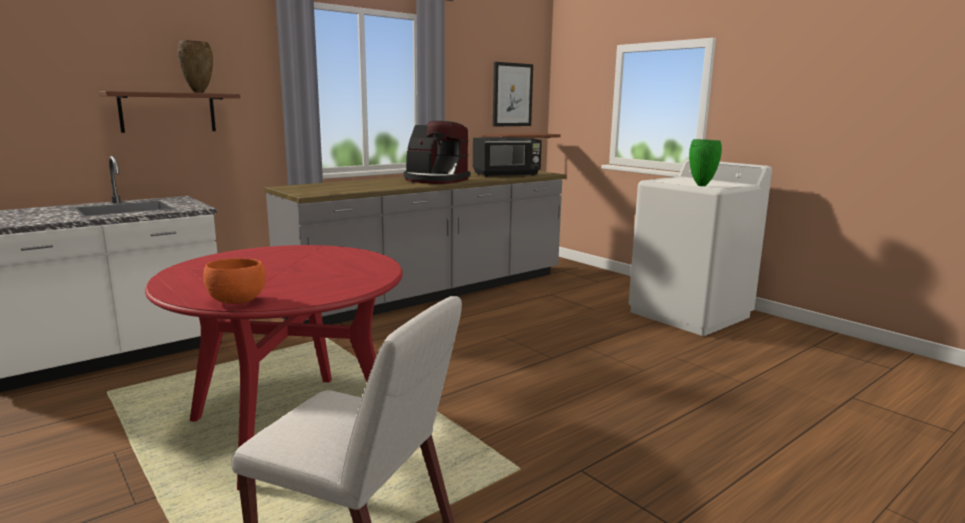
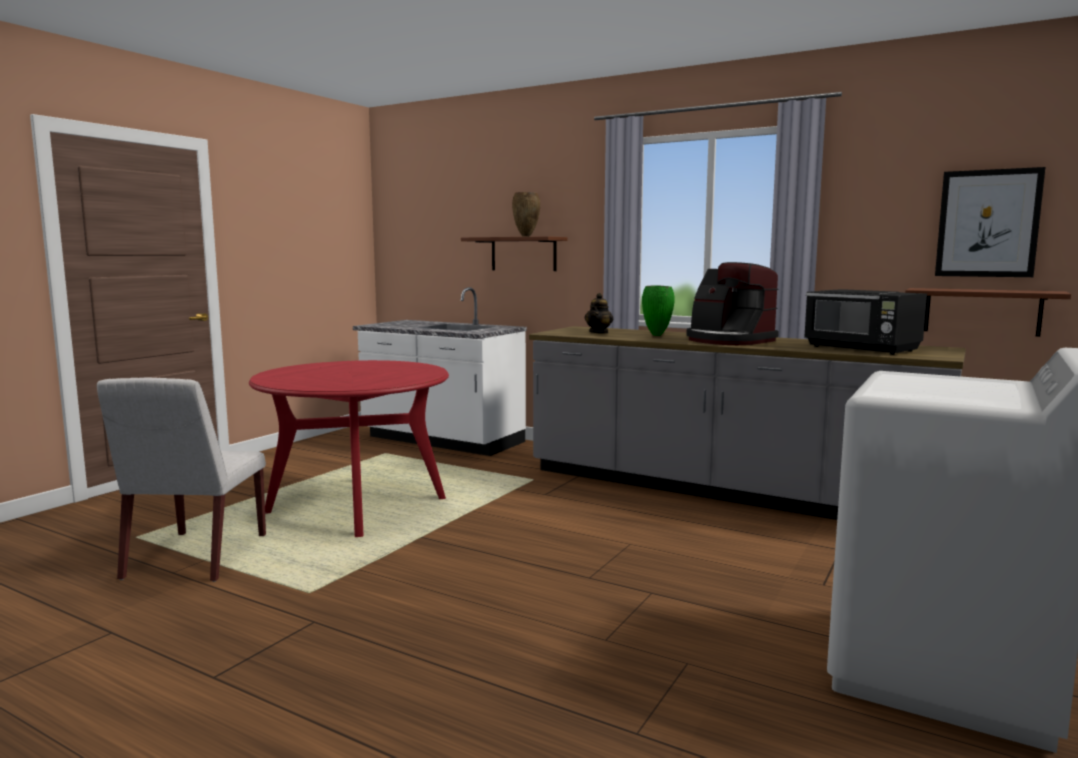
camera: 70 degrees right, 5 degrees down
(238, 302) = (269, 377): orange bowl -> none
(332, 188) = (599, 332): none -> teapot
(435, 180) = (728, 340): coffee machine -> coffee machine turned 45 degrees counterclockwise
(702, 186) = (889, 389): green vase -> green vase (657, 335)

